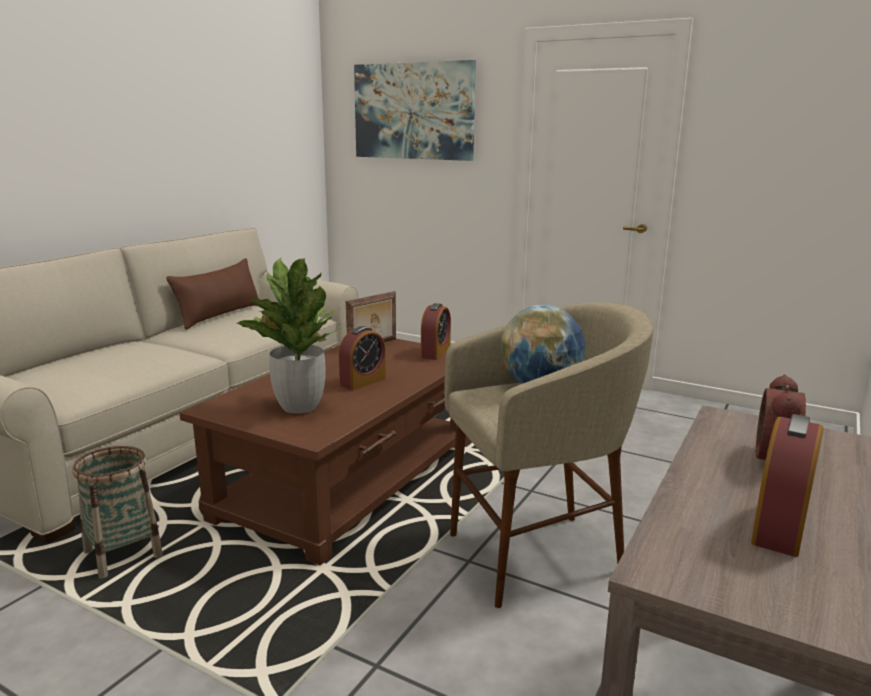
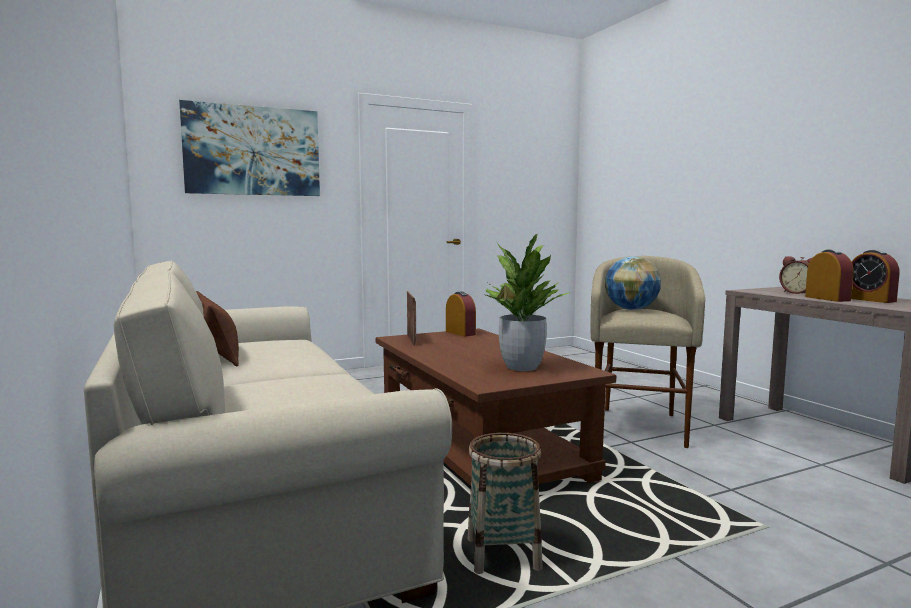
camera: 55 degrees left, 10 degrees down
(363, 382) = (493, 351): alarm clock -> alarm clock (827, 299)

